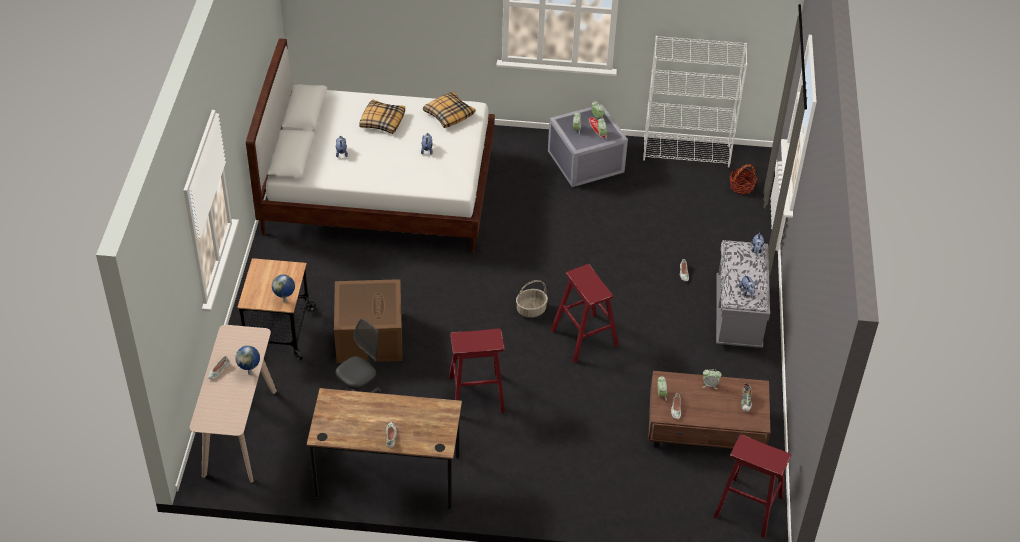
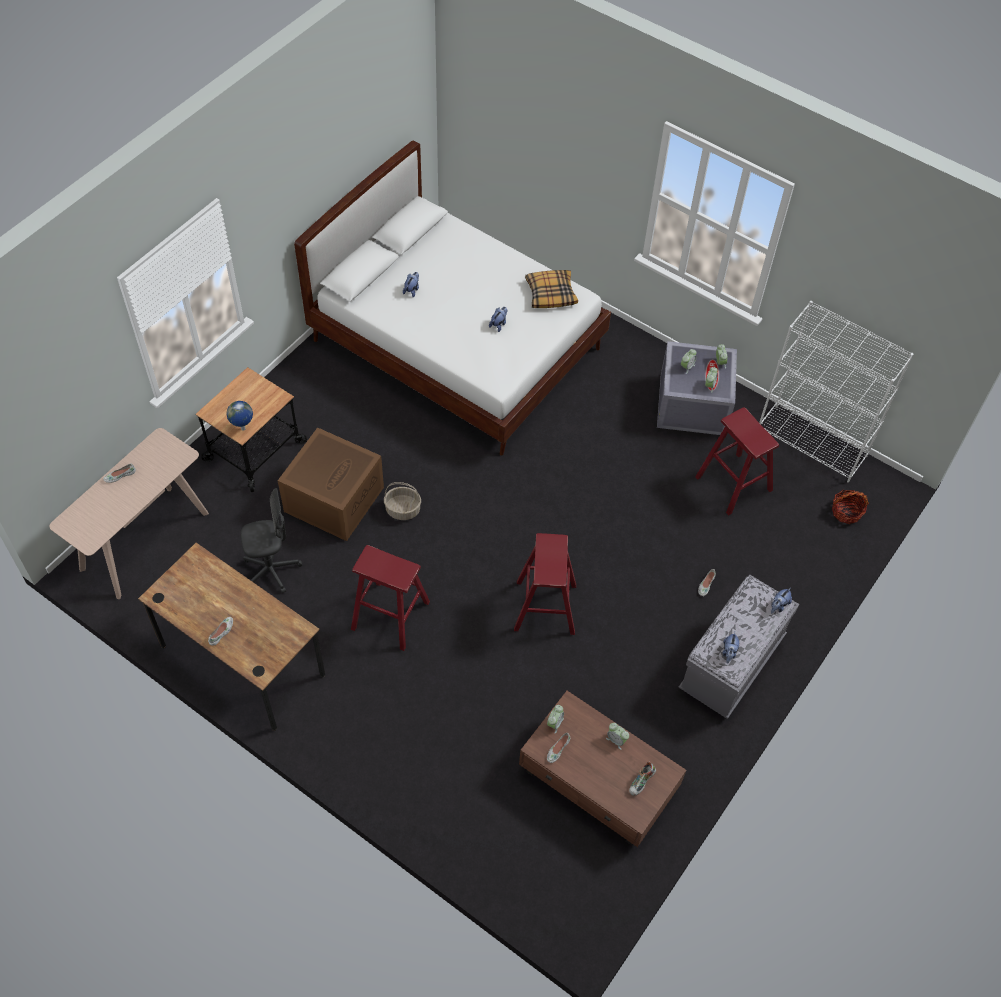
camera: 30 degrees right, 10 degrees up
(250, 373) = (146, 492): globe -> none
(382, 121) = (477, 272): pillow -> none
(531, 309) = (514, 547): basket -> basket (403, 509)
(748, 507) = (577, 900): red stool -> red stool (733, 484)

